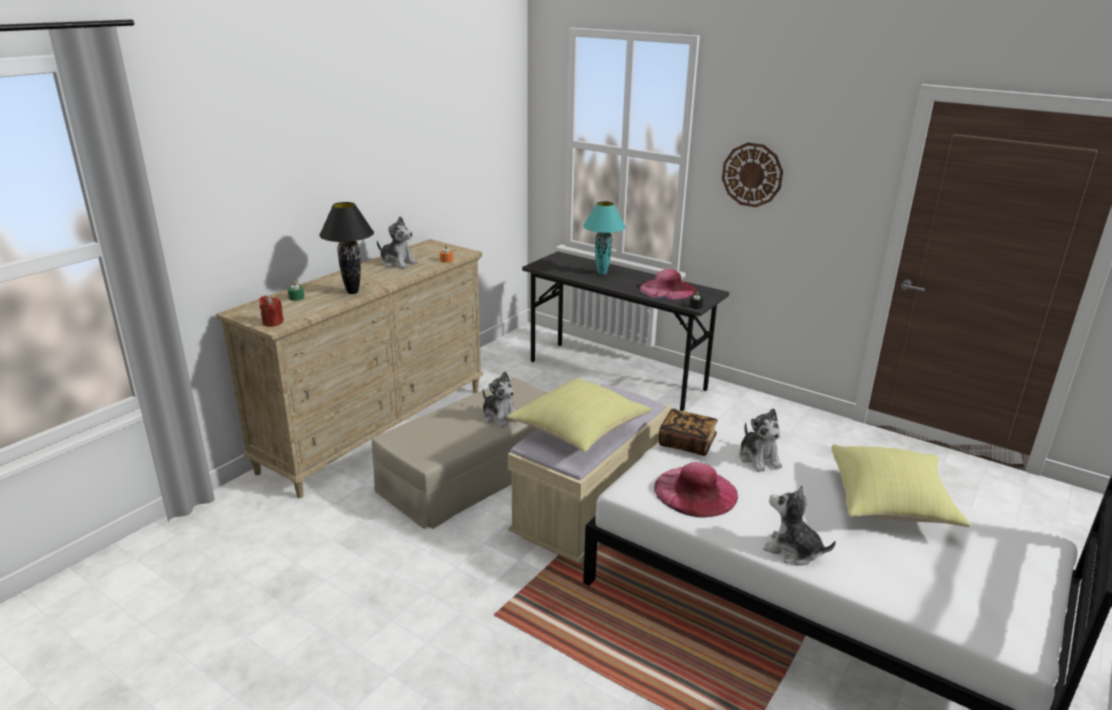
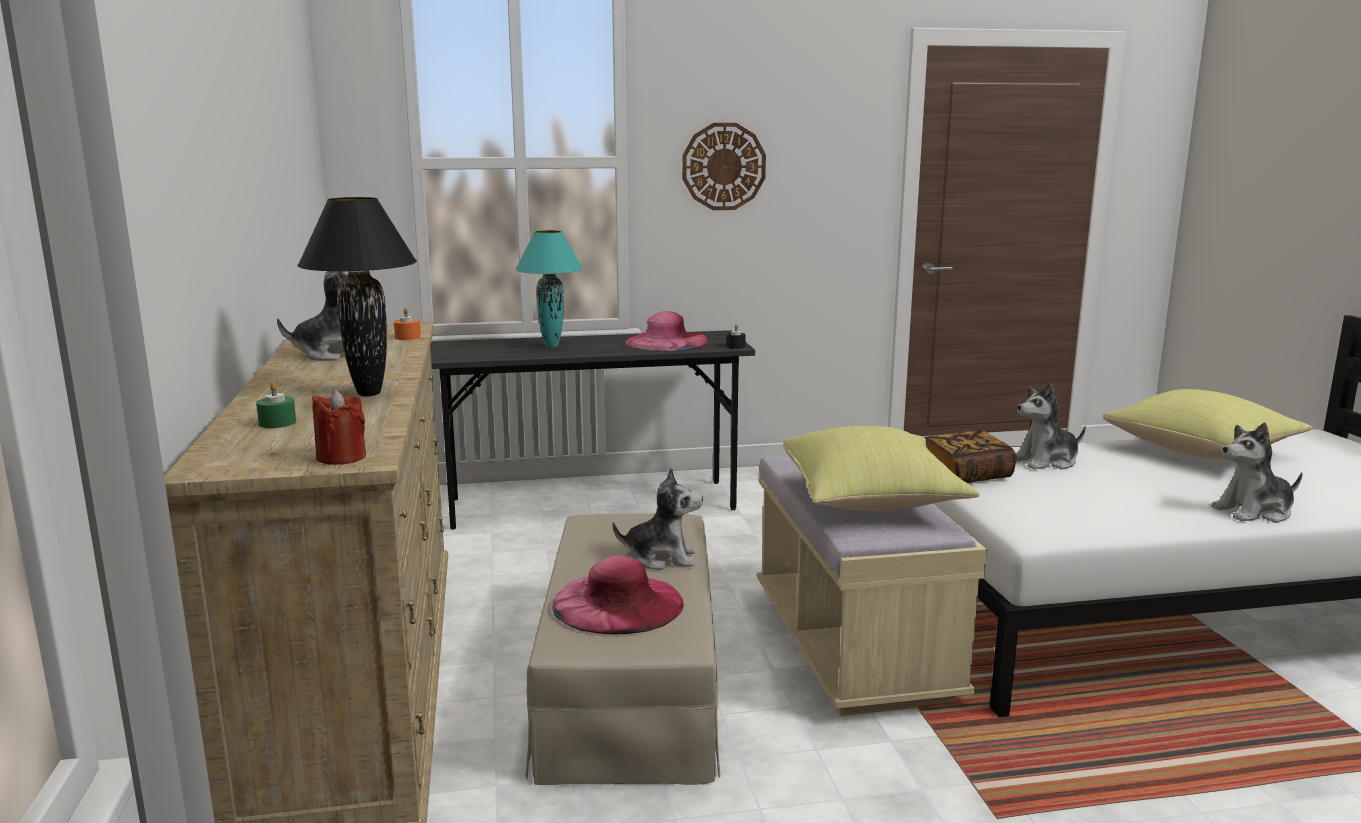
camera: 45 degrees left, 10 degrees down
(695, 491) = (1081, 506): pink hat -> pink hat (618, 603)
(758, 459) = (1046, 461): plush toy -> plush toy turned 135 degrees clockwise

